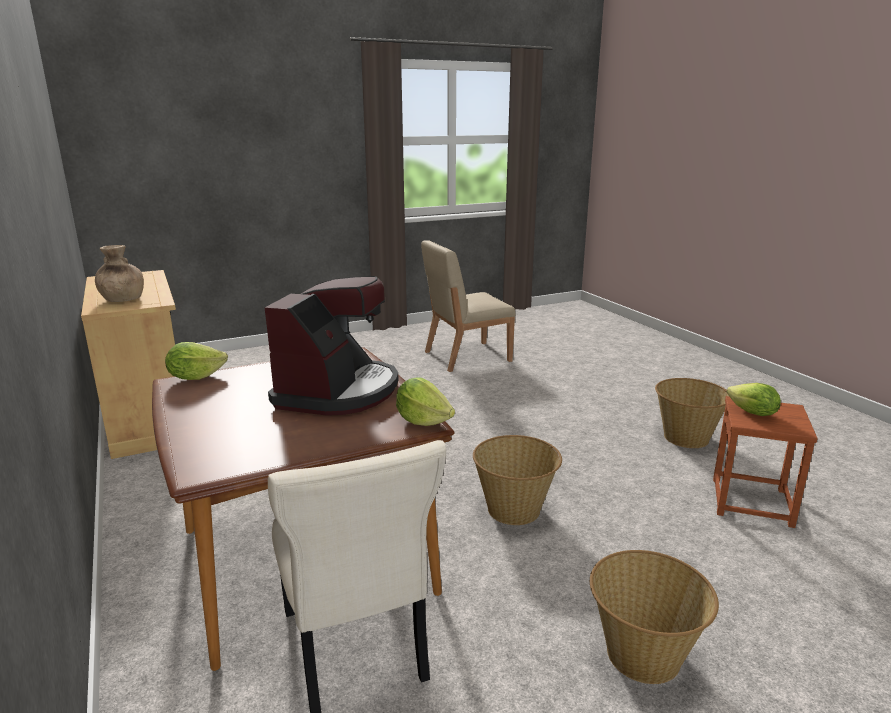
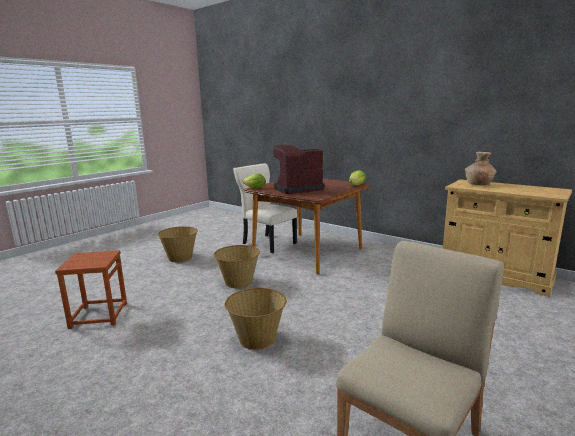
camera: 155 degrees right, 5 degrees down
(338, 391) = (297, 189): coffee machine -> coffee machine turned 75 degrees clockwise
(686, 437) = (114, 360): basket -> basket (257, 339)
(752, 413) = (99, 258): lettuce -> none

